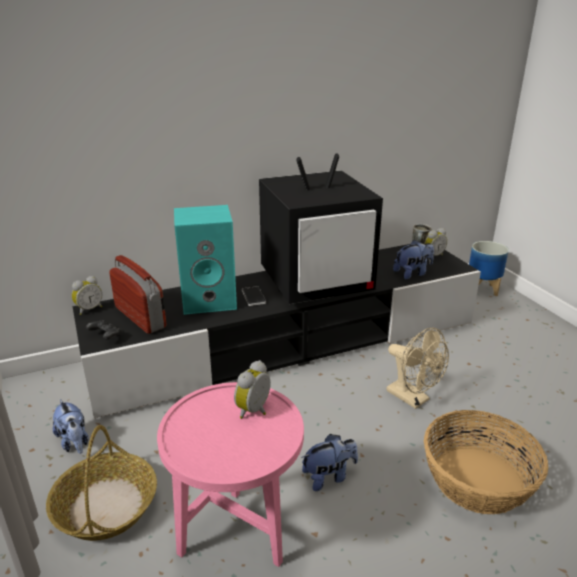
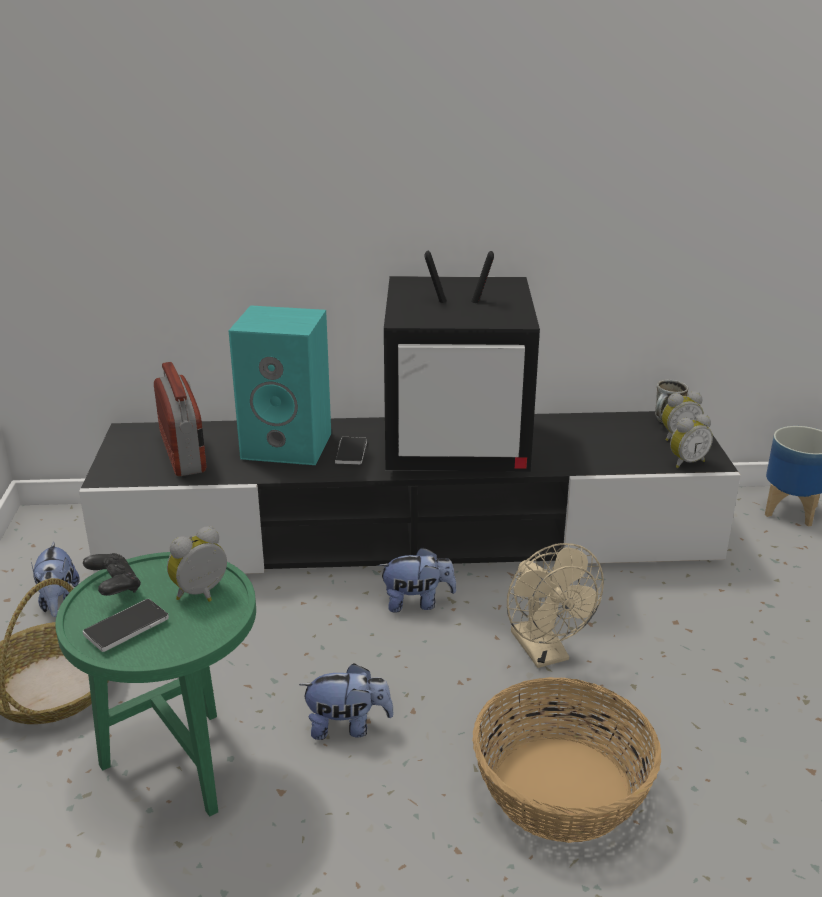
camera: 20 degrees right, 0 degrees up
(89, 309) = (128, 431): alarm clock -> alarm clock (686, 462)
(106, 336) = (125, 470): black game controller -> black game controller (114, 586)
(221, 448) = (126, 627): none -> phone
(238, 539) = (181, 770): pink side table -> green side table
(412, 273) = (620, 458): plush toy -> plush toy (417, 602)

